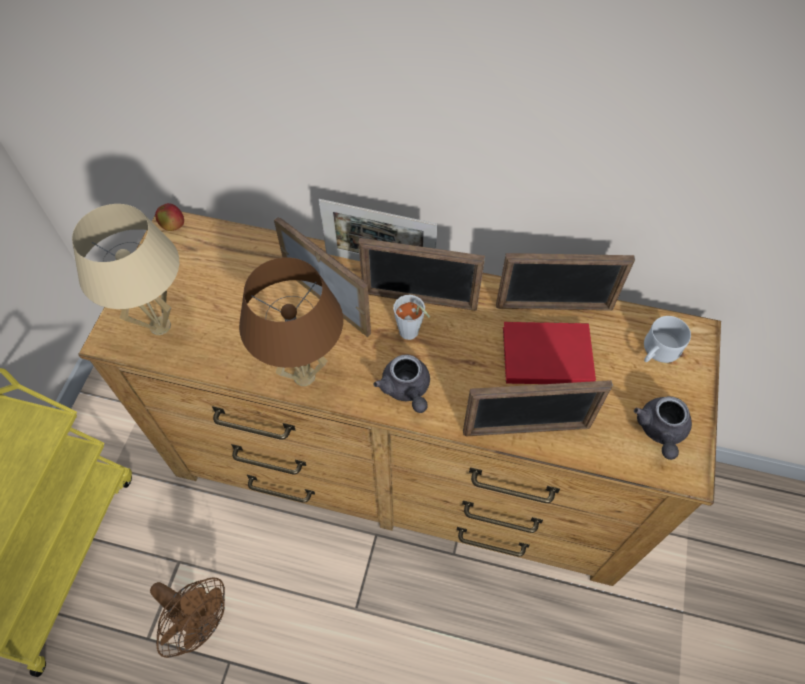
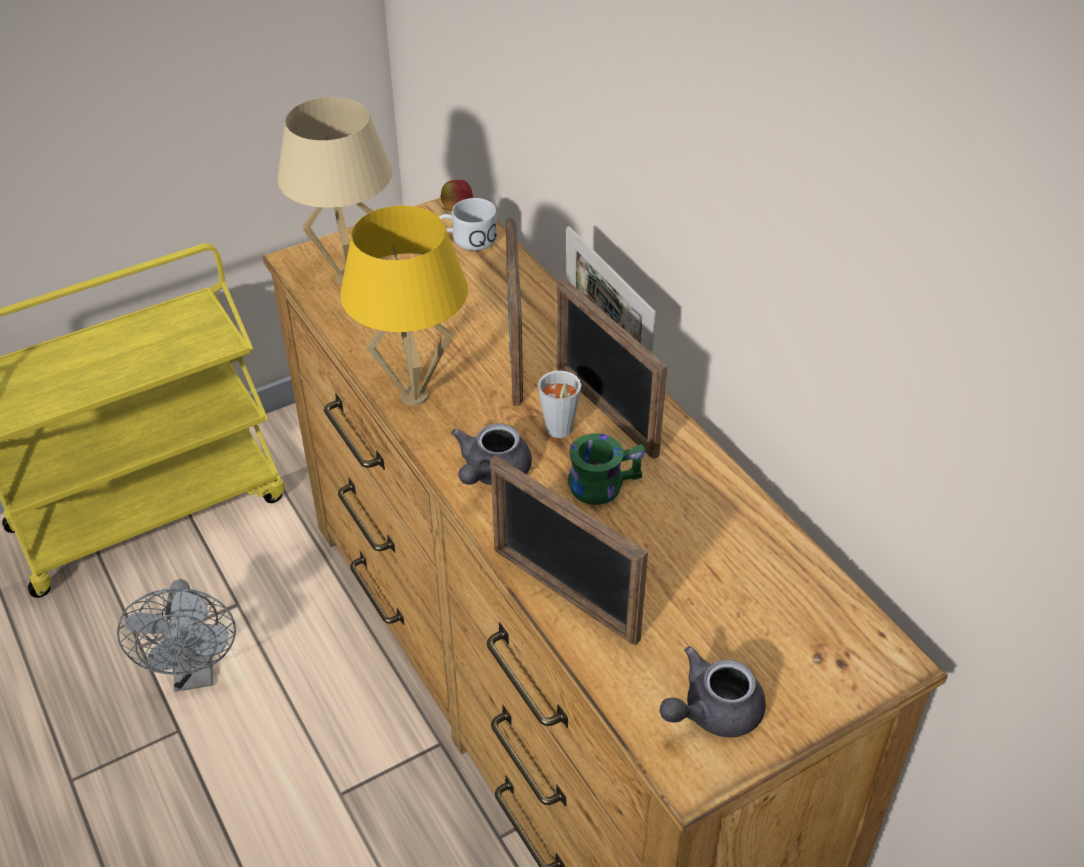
camera: 45 degrees right, 15 degrees down
(200, 622) = (195, 673): brown fan -> grey fan
(304, 376) = (415, 396): brown table lamp -> yellow table lamp
(467, 346) = (602, 481): none -> green mug
(544, 354) = (674, 546): red book -> none
(554, 307) = (744, 515): picture frame -> none
(657, 352) = (814, 640): white mug -> white mug (467, 239)

